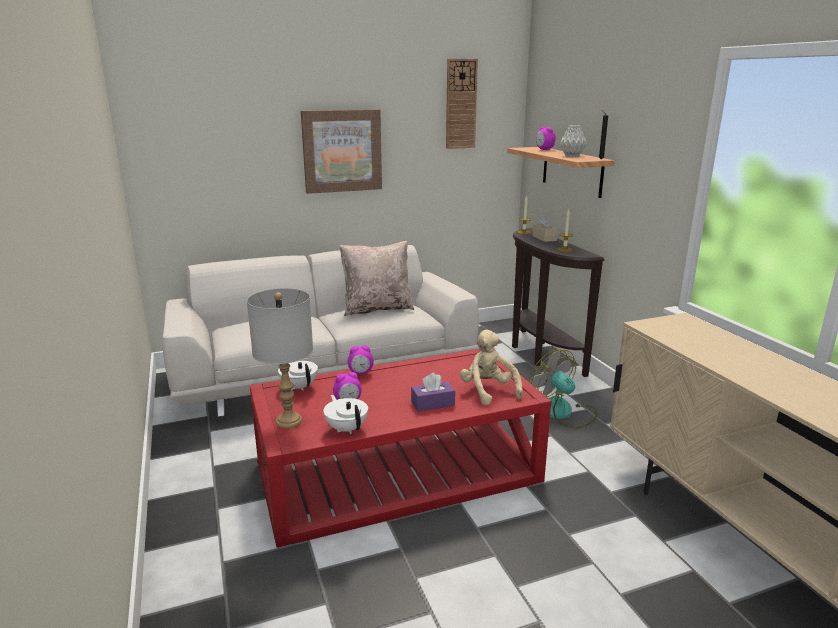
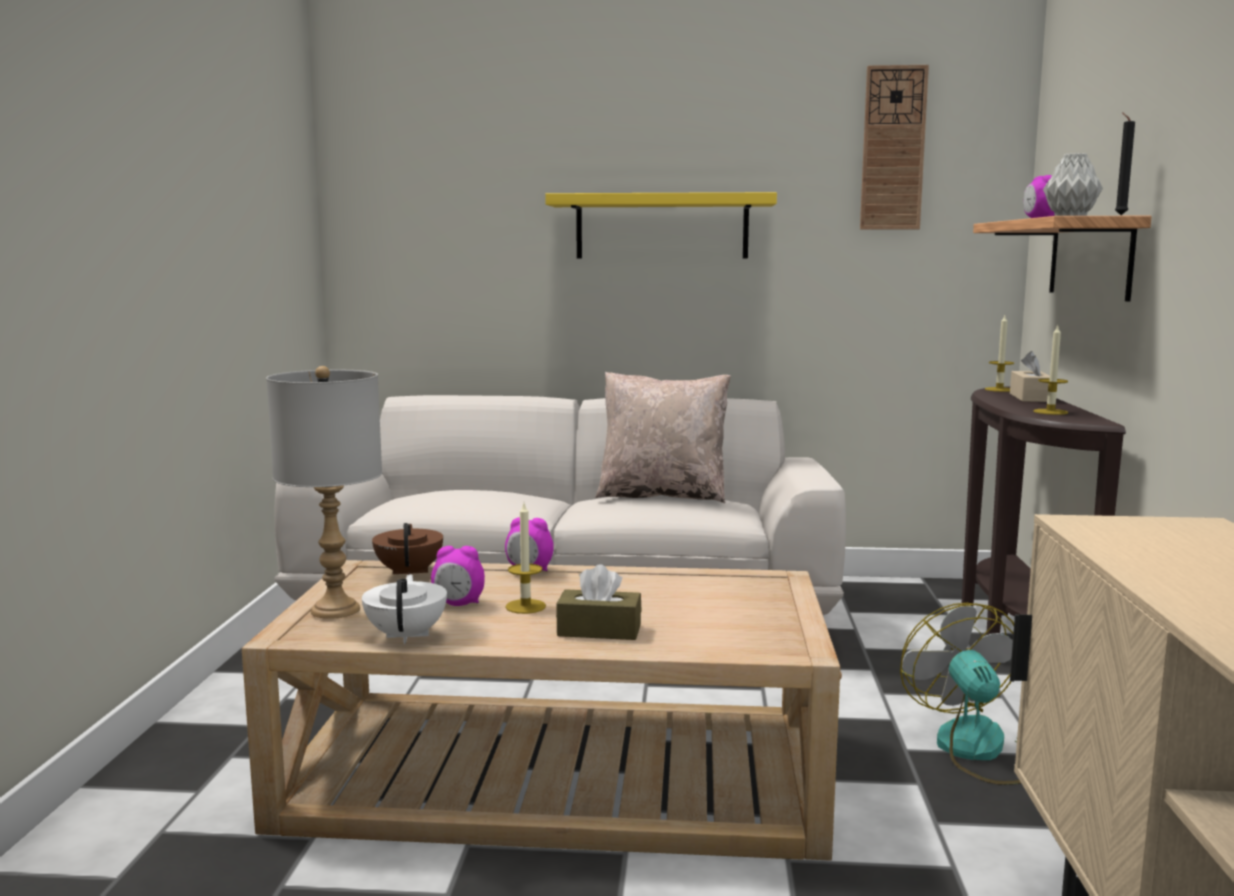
camera: 25 degrees right, 10 degrees down
(299, 386) = (410, 572): white teapot -> brown teapot
(342, 151) = (662, 227): picture -> yellow shelf
(382, 396) = (525, 606): none -> candle
(397, 471) = (557, 772): red coffee table -> beige coffee table
(432, 403) = (599, 630): purple tissue box -> brown tissue box
(488, 391) = (728, 631): beige plush toy -> none

